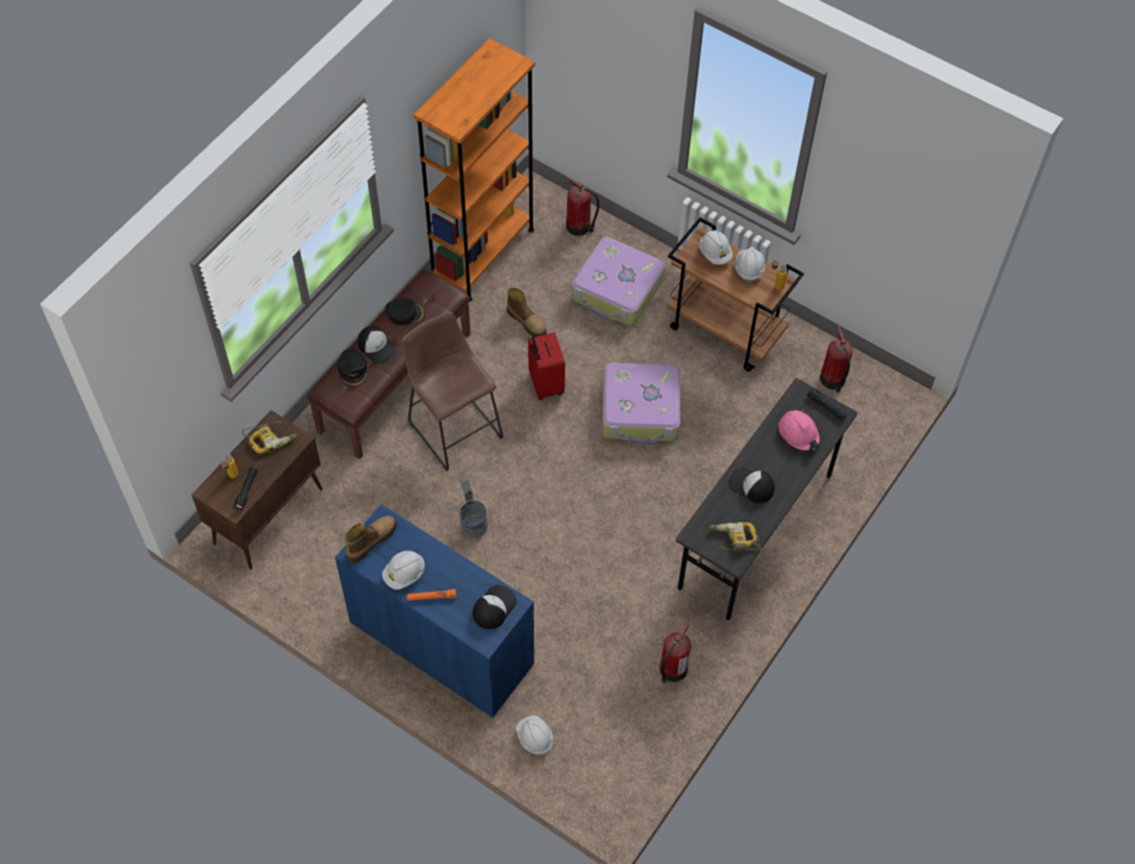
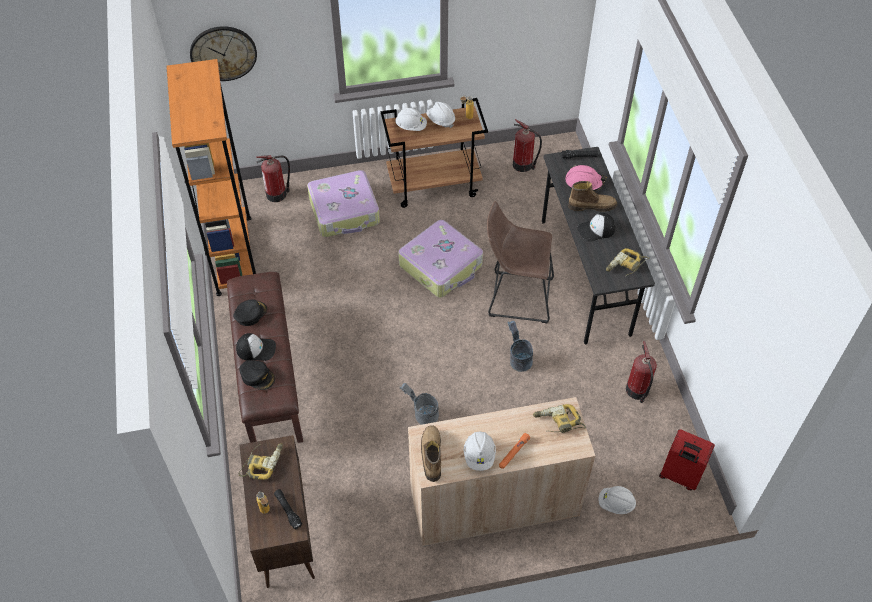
camera: 45 degrees left, 5 degrees down
(441, 643) = (494, 503): blue cabinet -> beige cabinet
(453, 425) = (339, 369): brown stool -> brown stool (516, 296)
(493, 607) = (558, 422): cap -> power drill
(527, 322) = (311, 271): boot -> boot (592, 205)
(544, 384) = (367, 298): red suitcase -> red suitcase (679, 476)
(576, 57) = (223, 53): none -> wall clock
(605, 549) = (518, 359): none -> grey bucket

